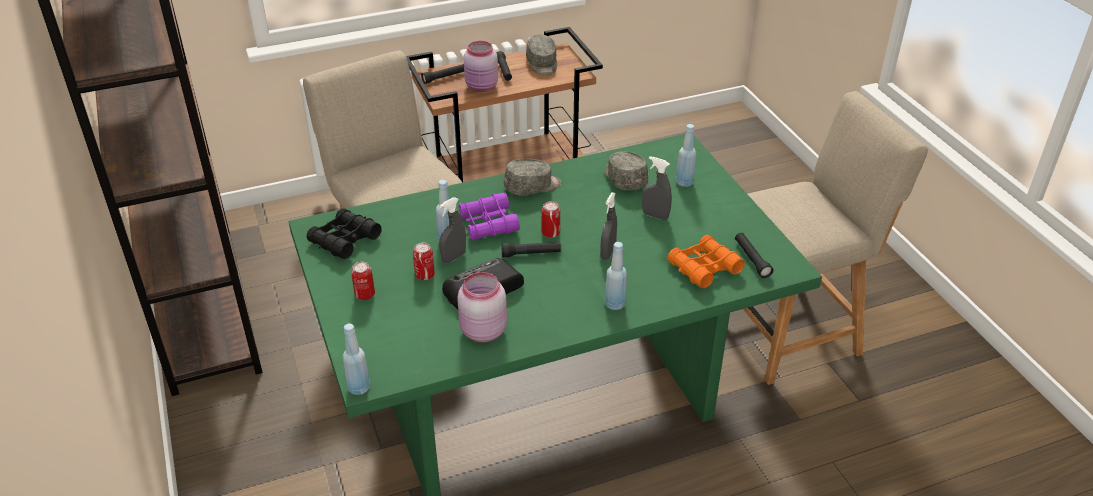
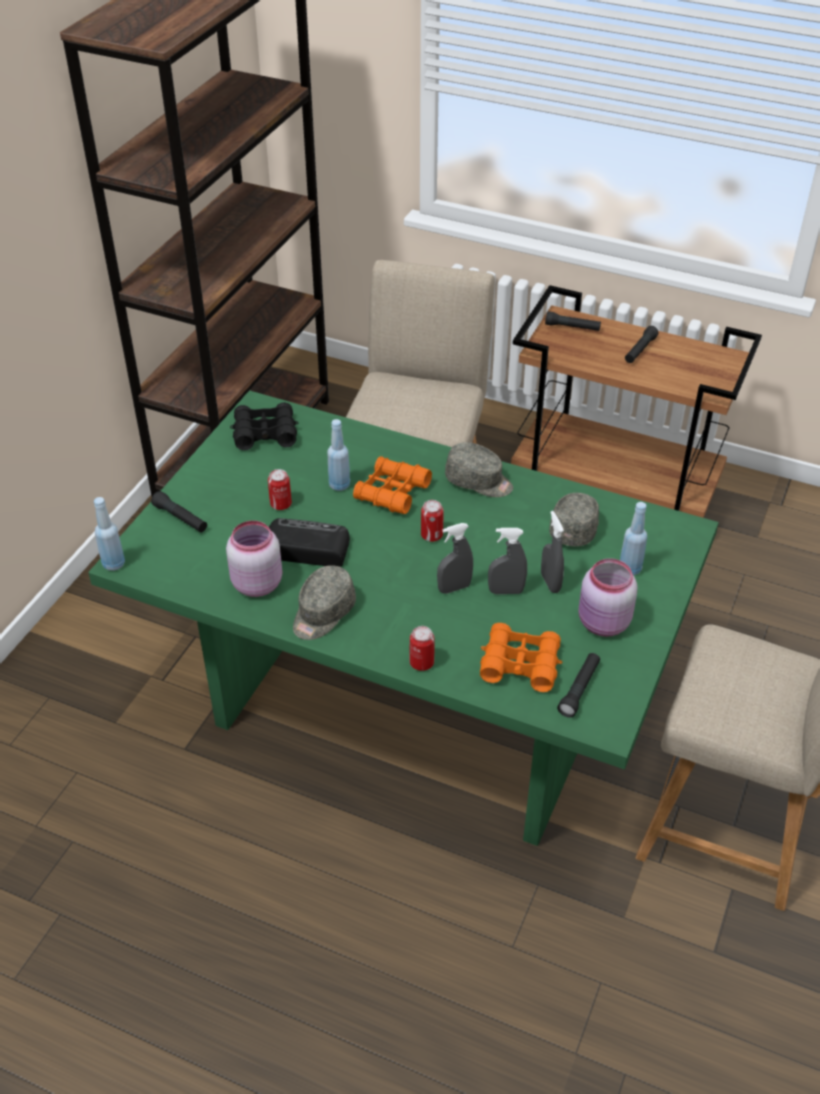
camera: 45 degrees right, 5 degrees up
(365, 295) = (217, 491): can -> can (421, 663)
(453, 257) = (323, 504): grey spray bottle -> grey spray bottle (506, 591)
(482, 87) = (595, 356): pink jar -> pink jar (603, 624)
(488, 224) = (392, 492): purple binoculars -> orange binoculars
(531, 254) = (388, 543): black flashlight -> black flashlight (180, 518)
(542, 64) = (690, 363): grey cap -> grey cap (323, 613)
(614, 304) = (391, 638): blue bottle -> none

